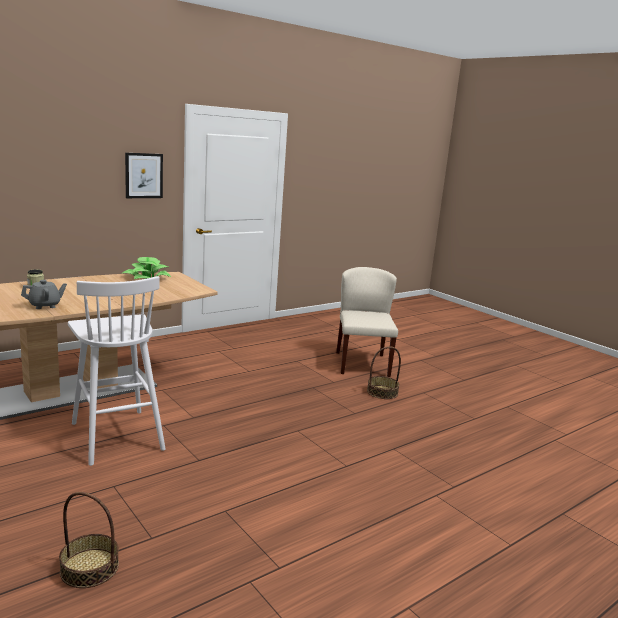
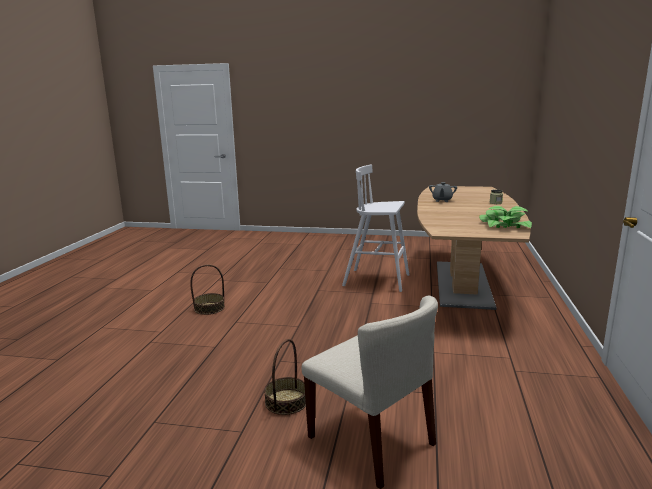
camera: 140 degrees right, 0 degrees up
(89, 568) = (283, 258): basket -> basket (209, 308)
(144, 175) = (614, 127): picture -> none

